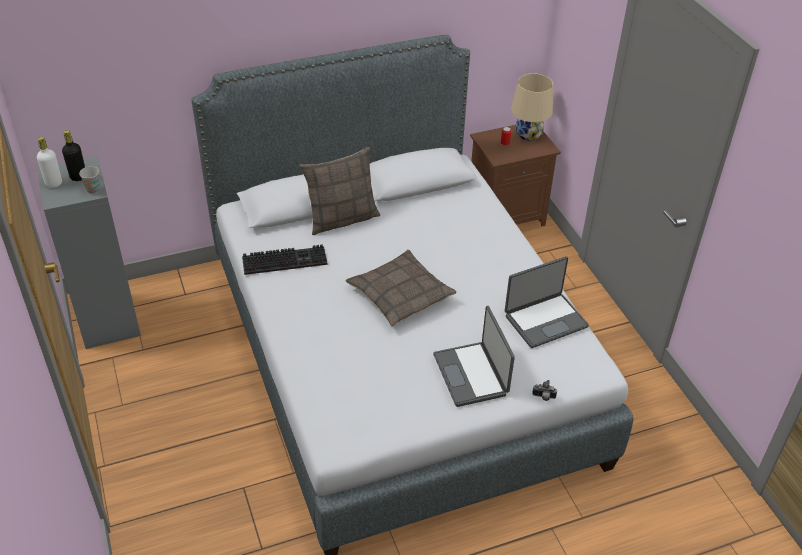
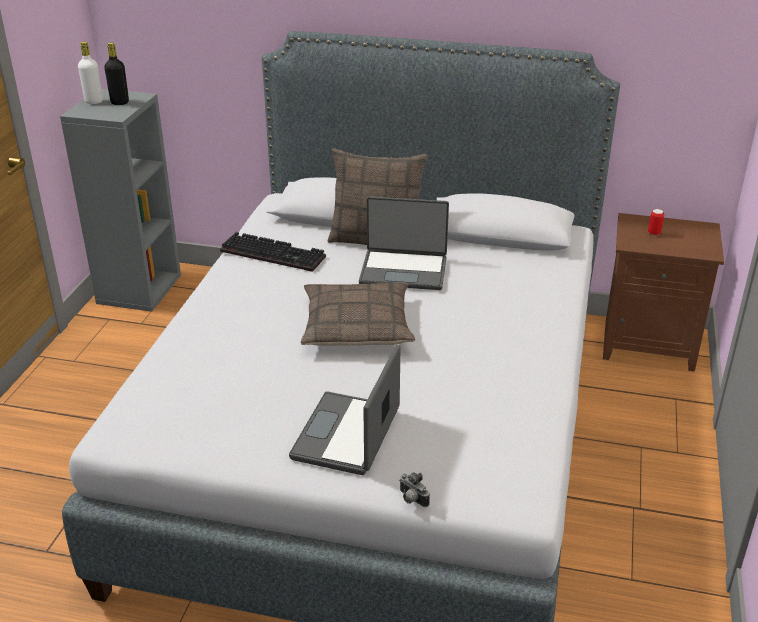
camera: 35 degrees right, 10 degrees down
(93, 190) = (118, 114): cup -> none
(528, 134) = (696, 233): beige table lamp -> none
(545, 320) = (508, 418): laptop -> laptop (403, 270)

